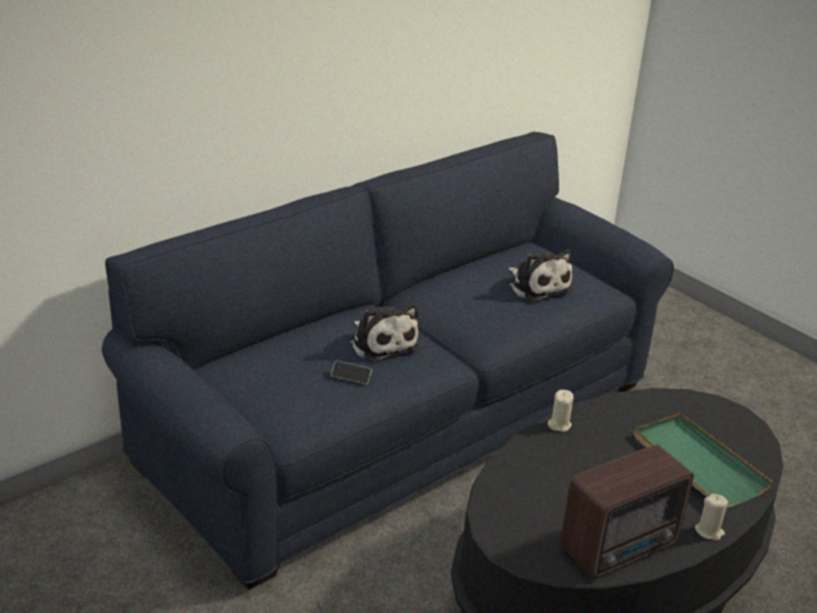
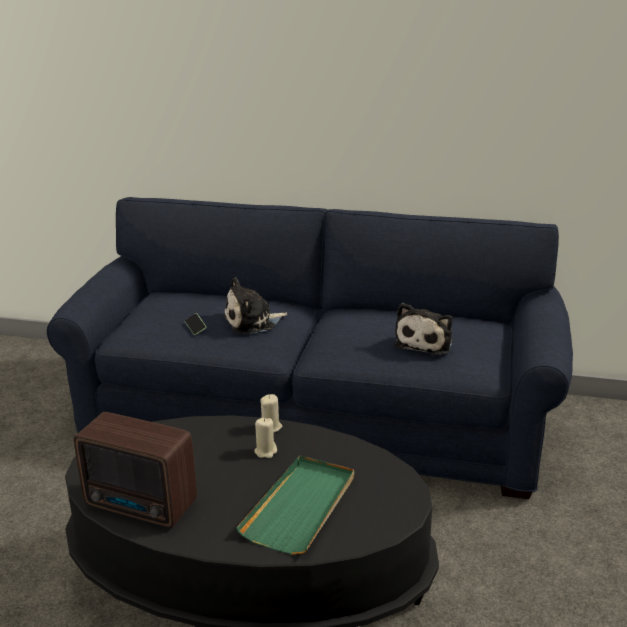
camera: 55 degrees right, 5 degrees down
(382, 342) = (253, 322): plush toy -> plush toy turned 45 degrees clockwise
(709, 531) = (208, 543): beige candle -> beige candle (266, 451)

